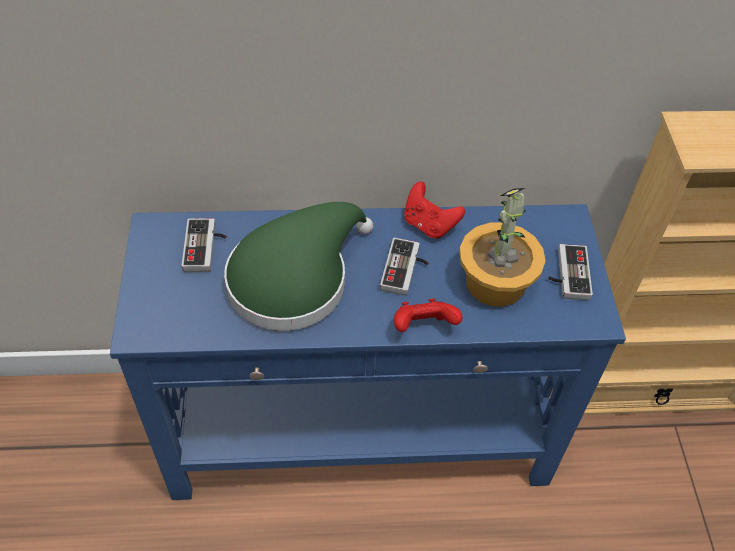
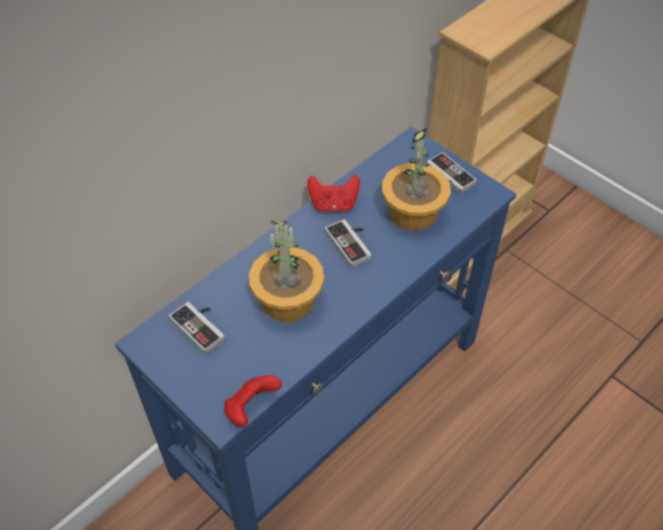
camera: 40 degrees left, 0 degrees up
(295, 278) = (287, 301): green hat -> potted plant
(423, 327) = (402, 271): red game controller -> red game controller (251, 408)

